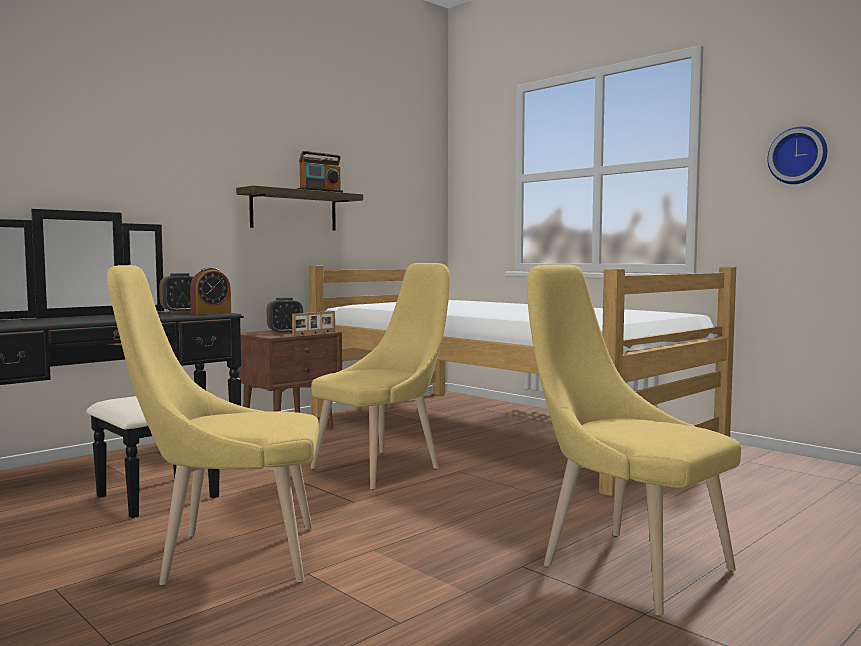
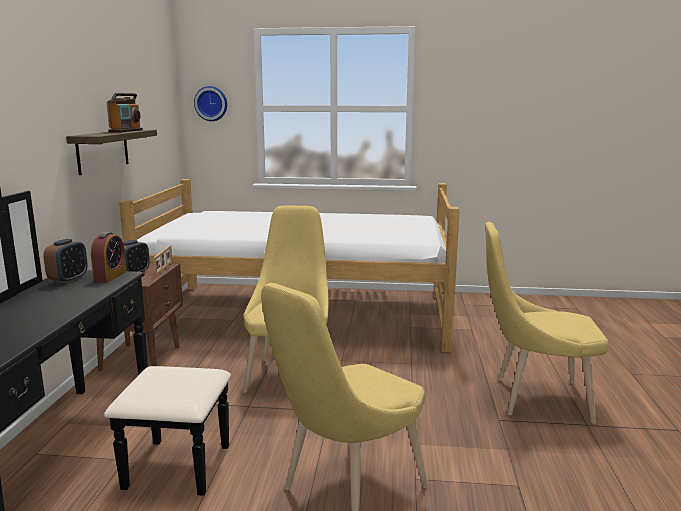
camera: 40 degrees left, 10 degrees up
(798, 156) = (479, 112): wall clock -> wall clock (211, 103)

